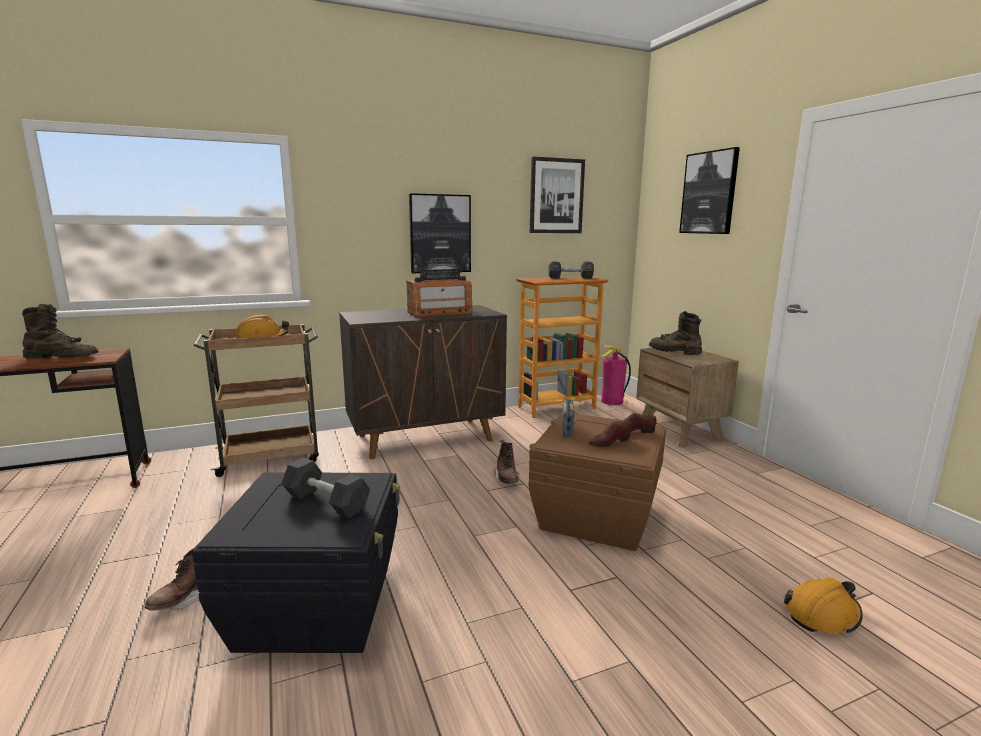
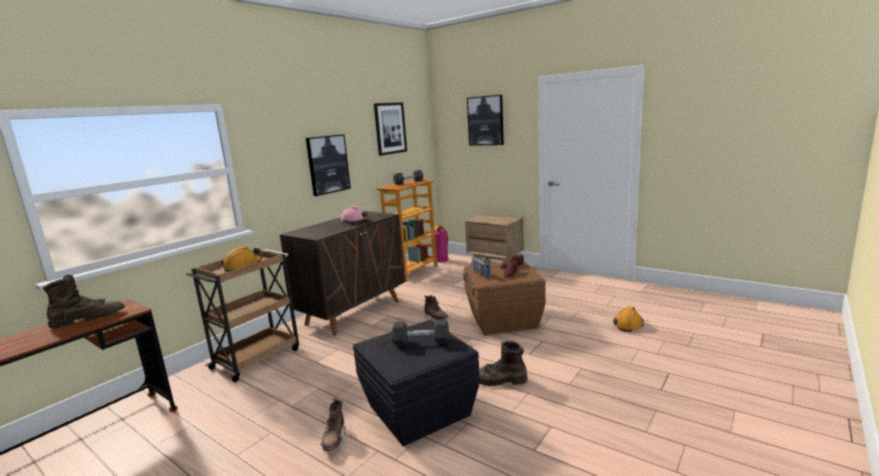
camera: 30 degrees left, 0 degrees up
(440, 313) = (355, 221): radio -> pink hard hat
(674, 351) = (484, 218): brown boot -> brown boot (500, 381)

